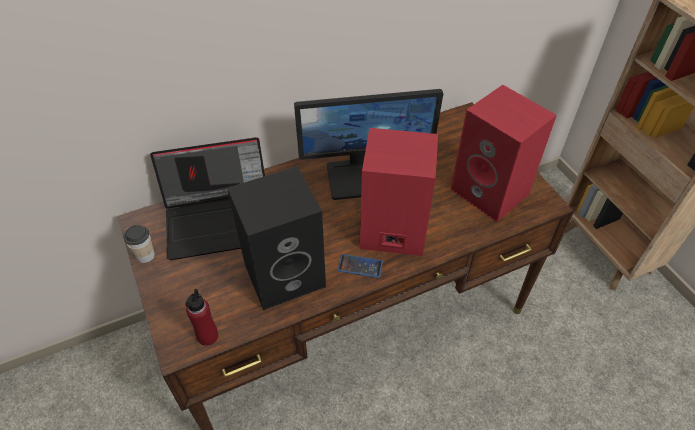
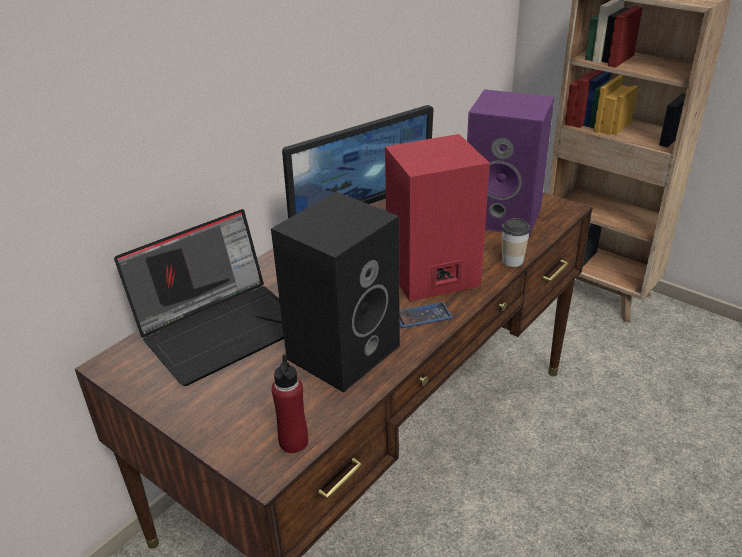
camera: 25 degrees left, 15 degrees down
(145, 255) = (146, 394): cup -> cup (512, 261)
(491, 192) = (504, 216): red speaker -> purple speaker

